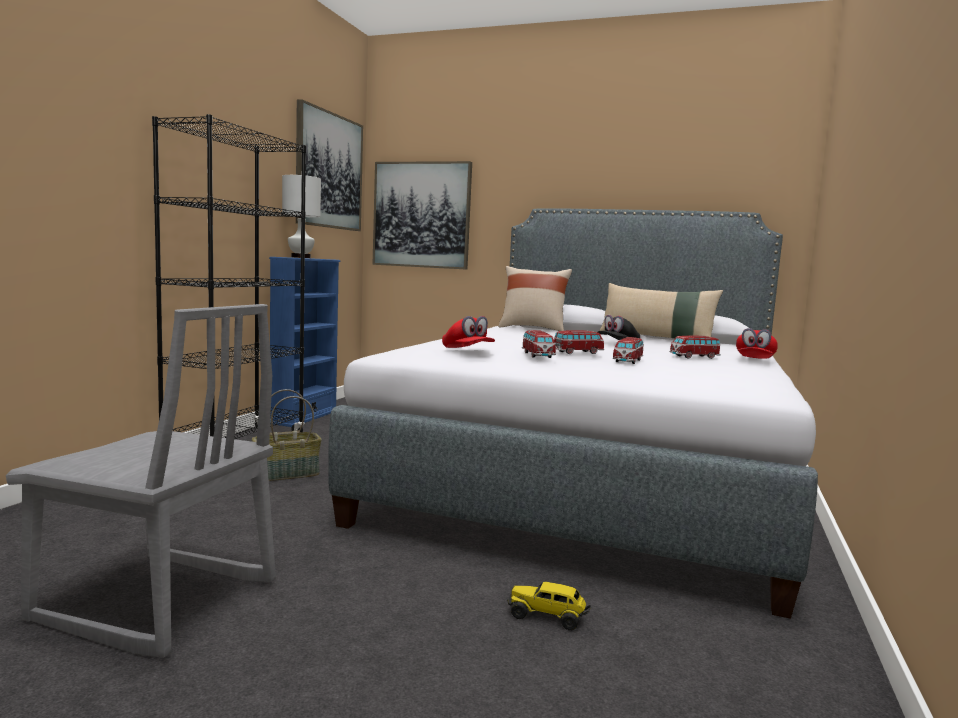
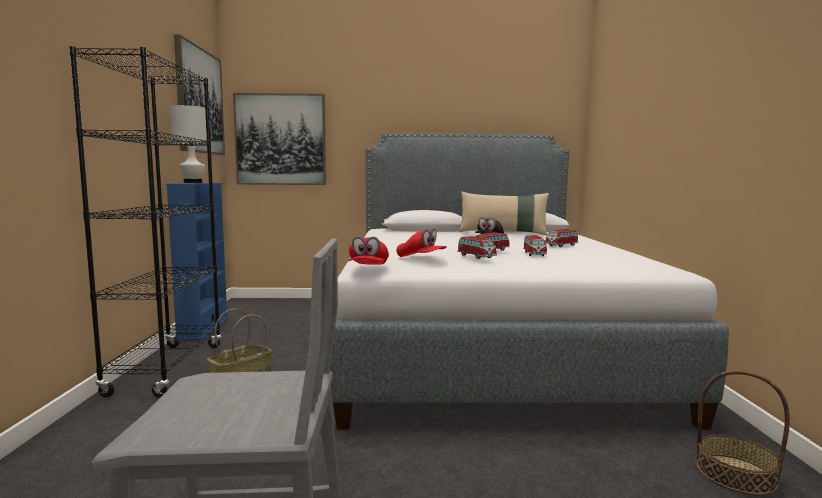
camera: 20 degrees left, 0 degrees up
(533, 328) = (403, 231): beige pillow -> none
(547, 617) = (573, 470): toy truck -> none
(754, 360) = (597, 244): red cap -> red cap (368, 268)
(761, 670) = (735, 474): none -> basket

